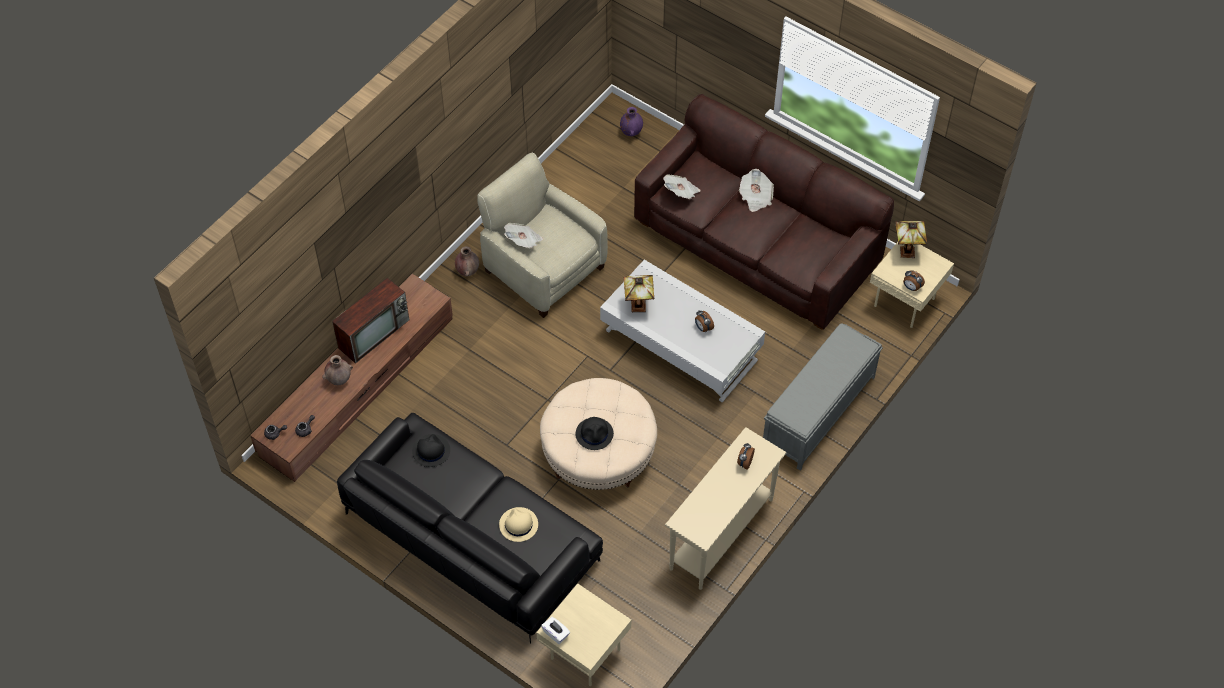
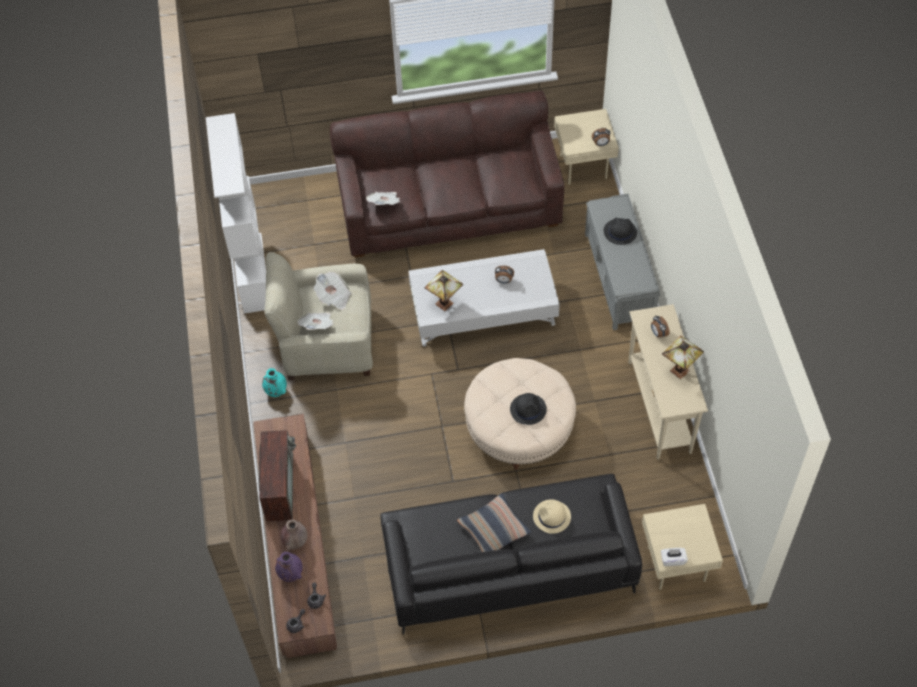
camera: 45 degrees left, 0 degrees up
(430, 451) = (429, 526): black hat -> black hat (620, 232)
(467, 271) = (276, 391): brown vase -> turquoise vase
(469, 495) = (493, 530): none -> pillow
(555, 171) = (252, 272): none -> white bookcase
(631, 132) = (273, 204): purple vase -> purple vase (290, 574)
(755, 197) = (437, 167): newspaper -> newspaper (333, 297)
(906, 253) = (570, 125): table lamp -> table lamp (679, 372)

